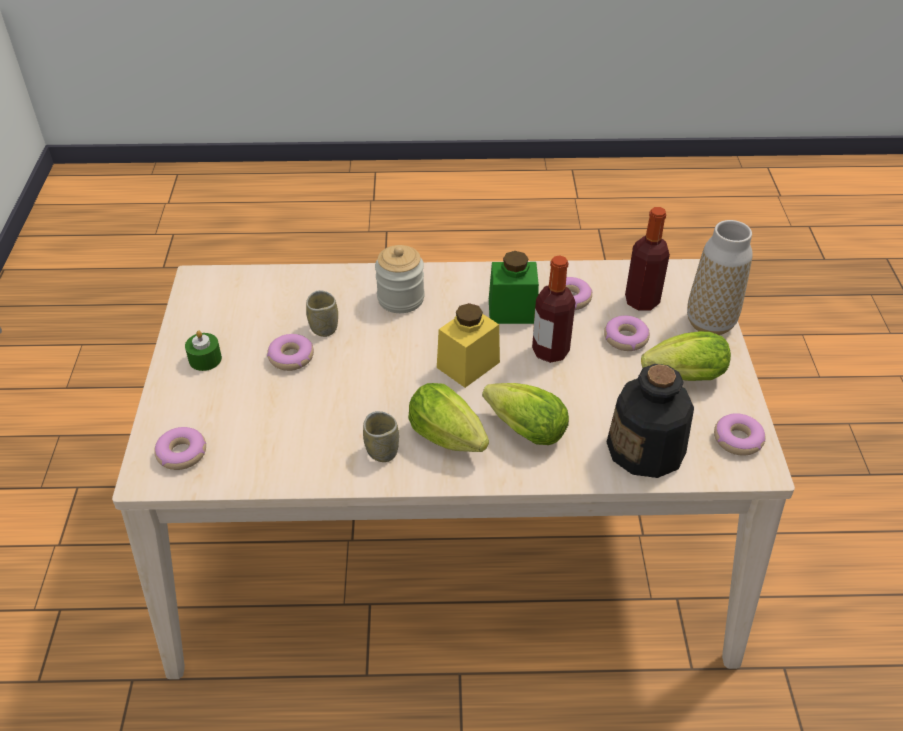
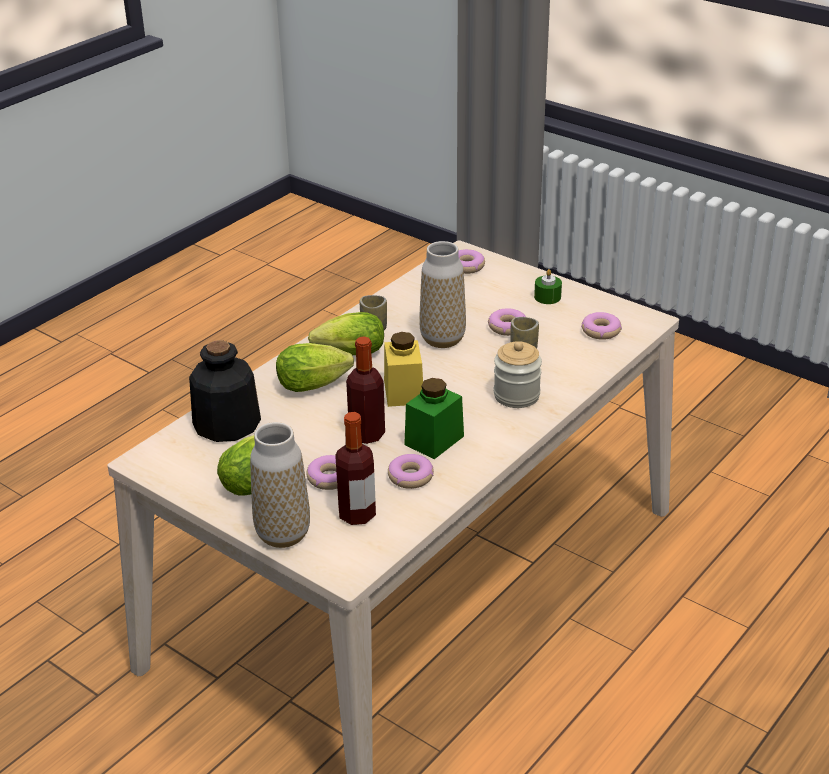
camera: 130 degrees right, 10 degrees down
(355, 388) = (442, 339): none -> vase
(738, 439) = (172, 467): donut -> donut (600, 331)

